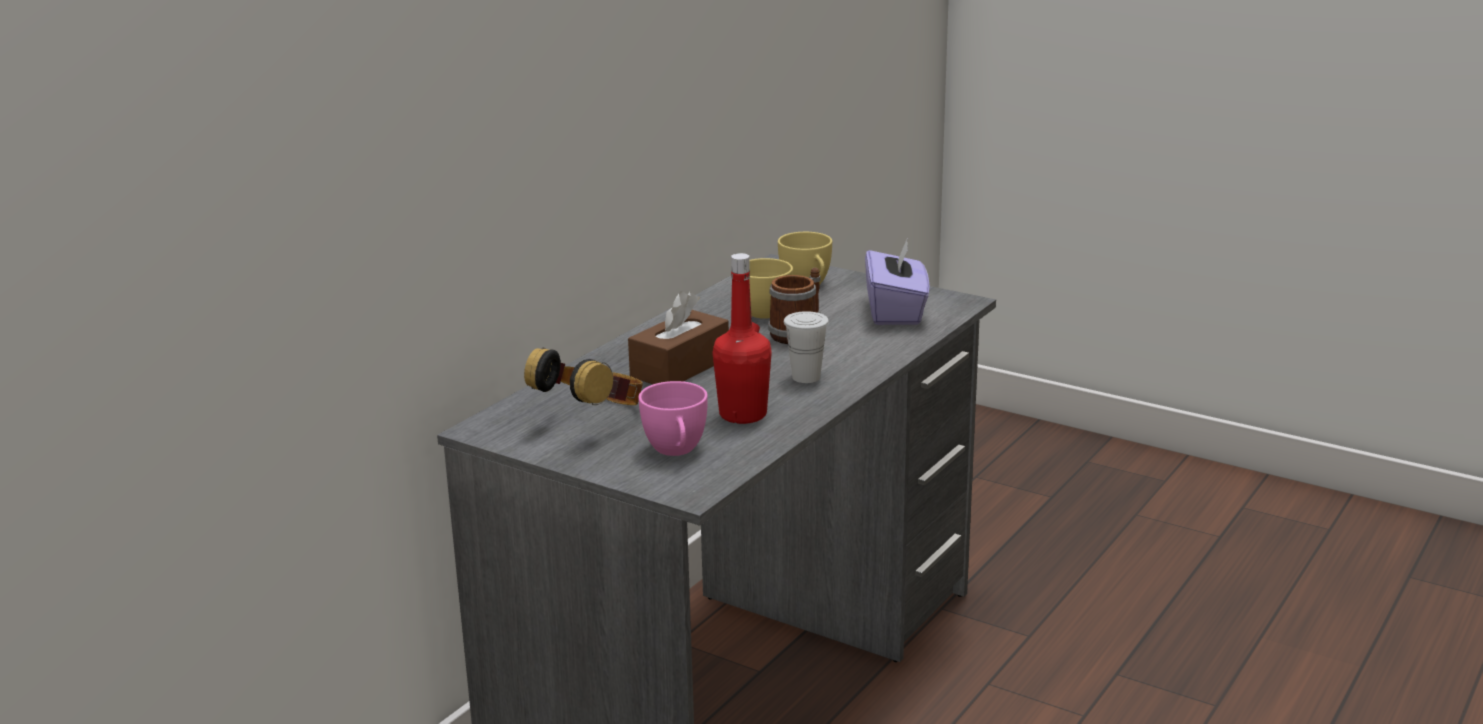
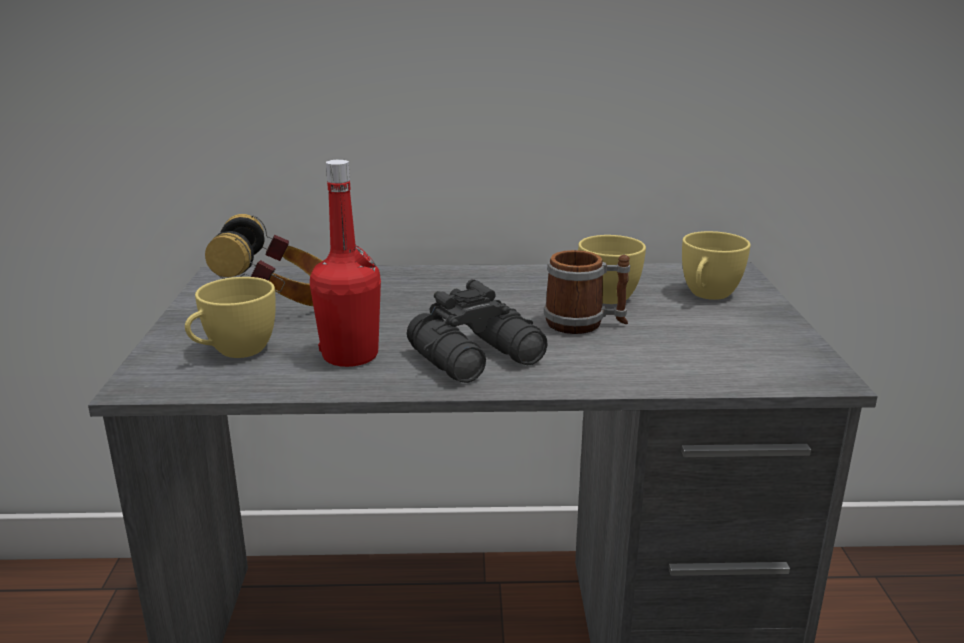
camera: 55 degrees right, 0 degrees up
(676, 451) = (234, 352): pink cup -> yellow cup
(680, 367) = (429, 301): brown tissue box -> none
(806, 377) = (480, 357): white cup -> black binoculars
(896, 312) = (723, 352): purple tissue box -> none

